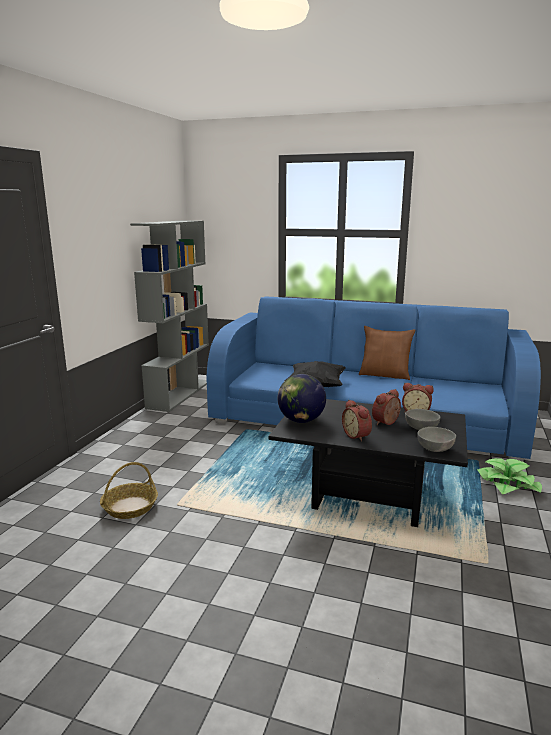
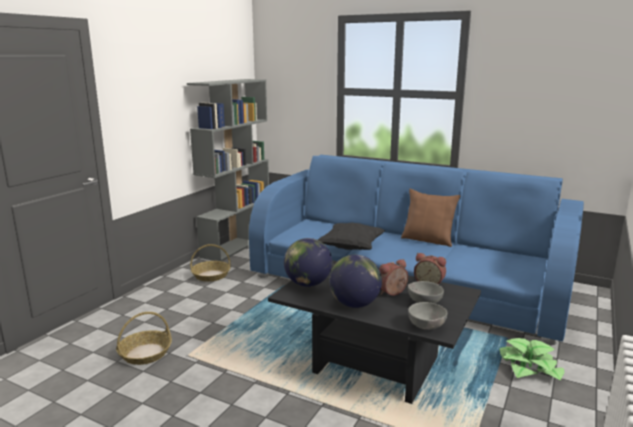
camera: 10 degrees right, 0 degrees up
(166, 425) = (211, 275): none -> basket
(357, 436) = (354, 304): alarm clock -> globe

